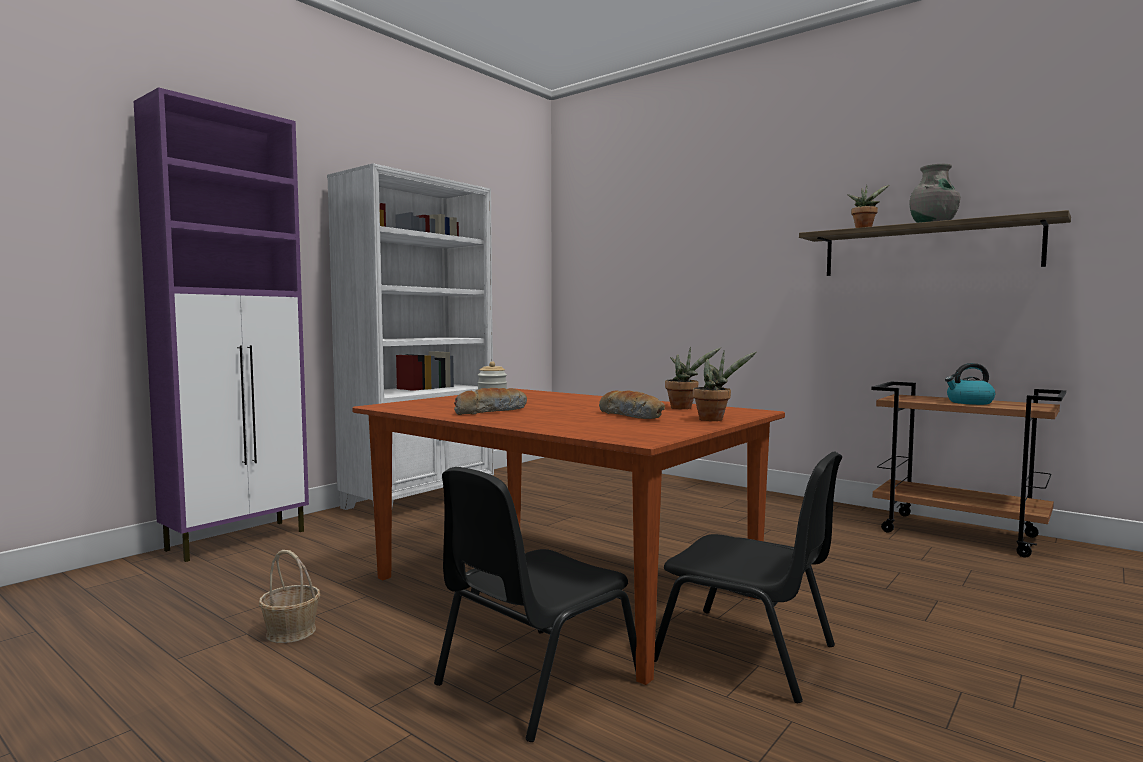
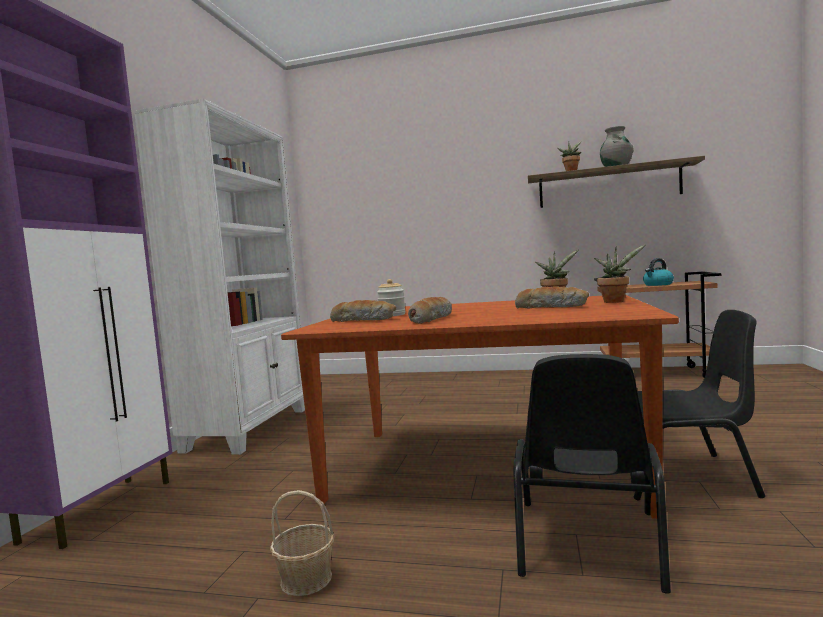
camera: 25 degrees left, 0 degrees up
(451, 403) = (364, 320): none -> bread

